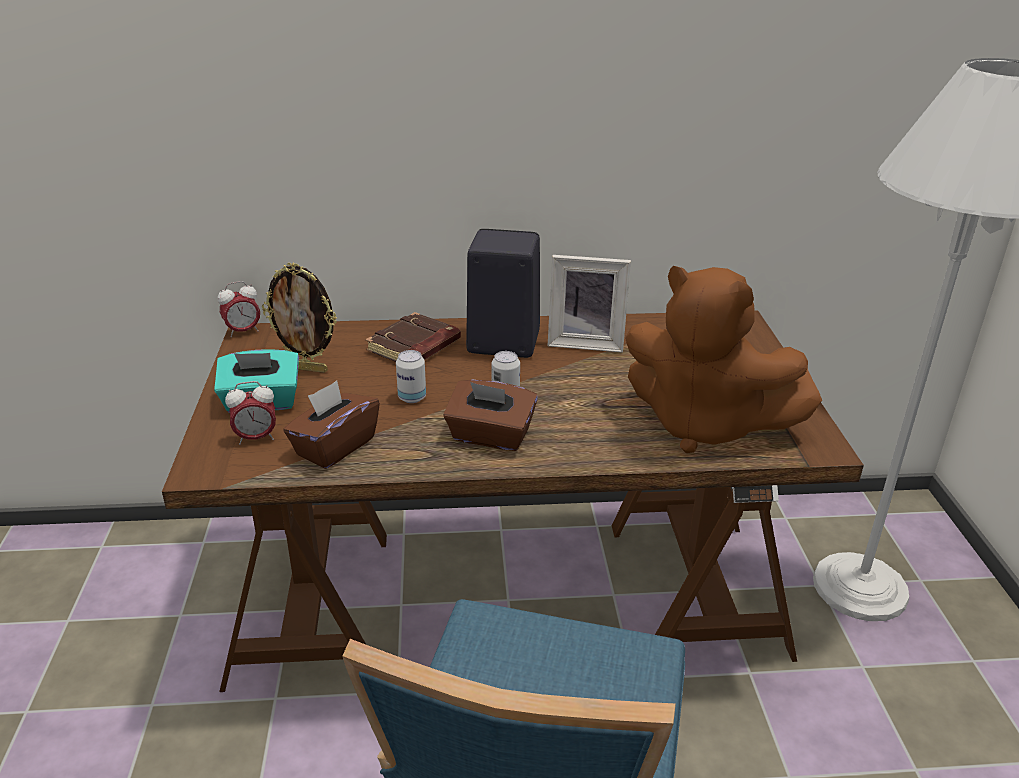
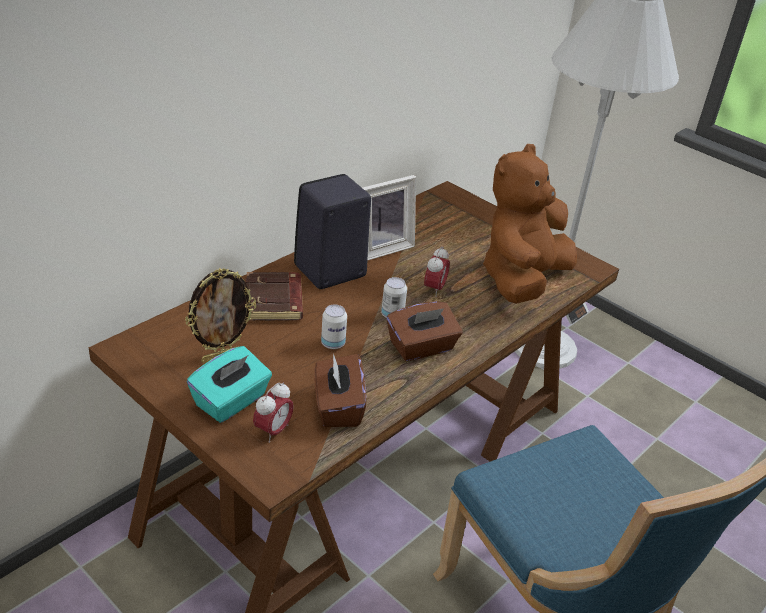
camera: 45 degrees left, 5 degrees up
(243, 331) = (114, 349): alarm clock -> alarm clock (434, 289)
(704, 425) = (522, 280): brown plush toy -> brown plush toy turned 135 degrees clockwise

